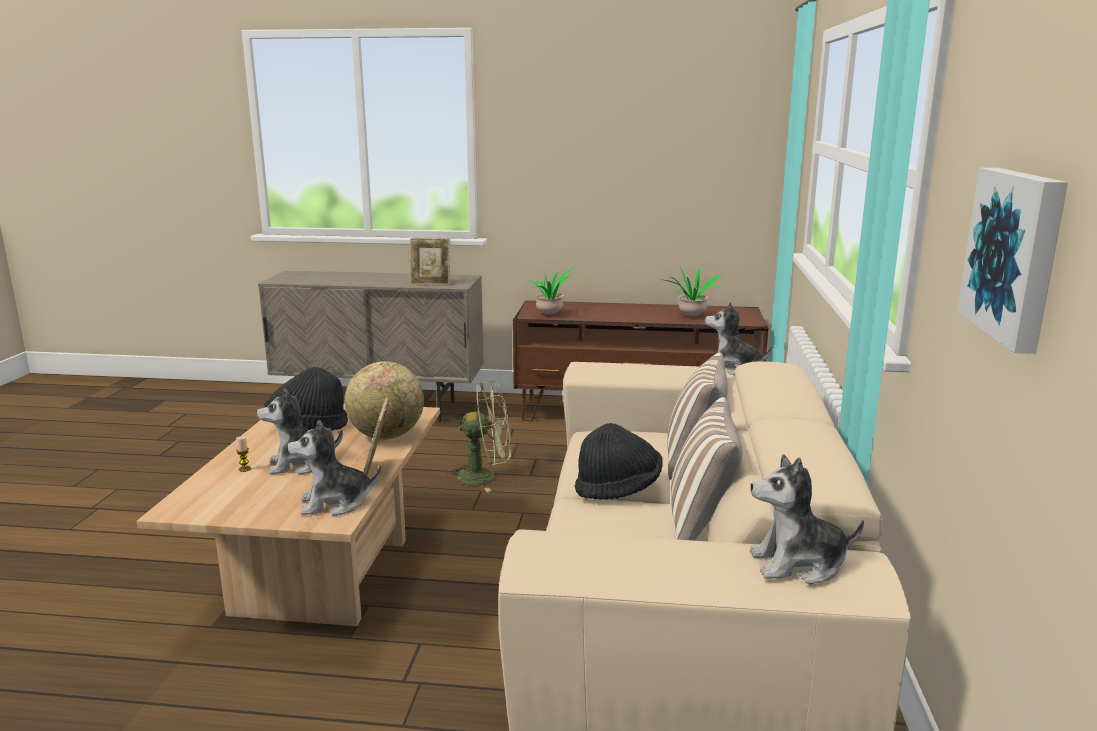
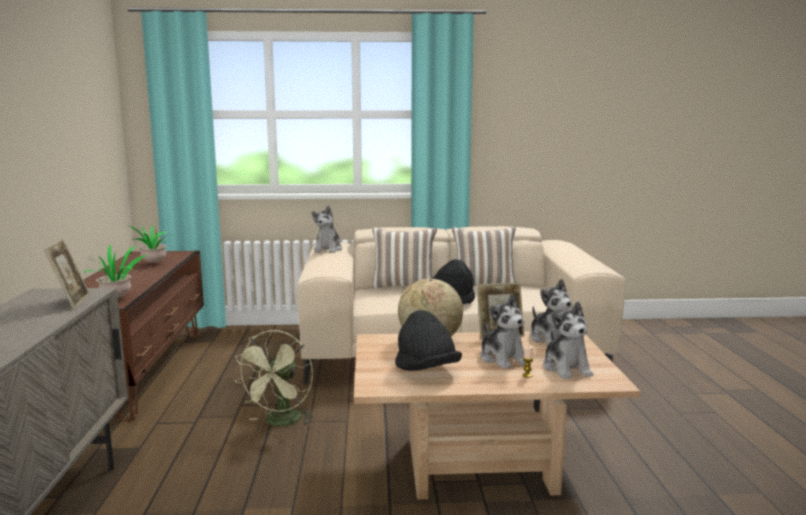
camera: 100 degrees left, 5 degrees down
(485, 477) = (280, 423): green fan -> green fan turned 150 degrees counterclockwise
(798, 564) = (562, 246): plush toy -> plush toy (566, 368)
(1016, 255) = (545, 127): picture -> none

